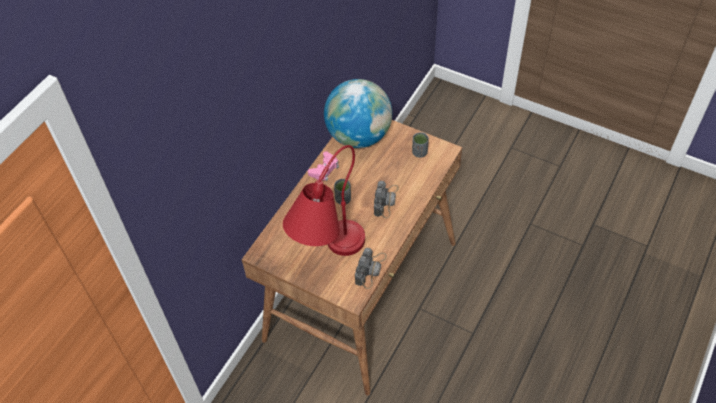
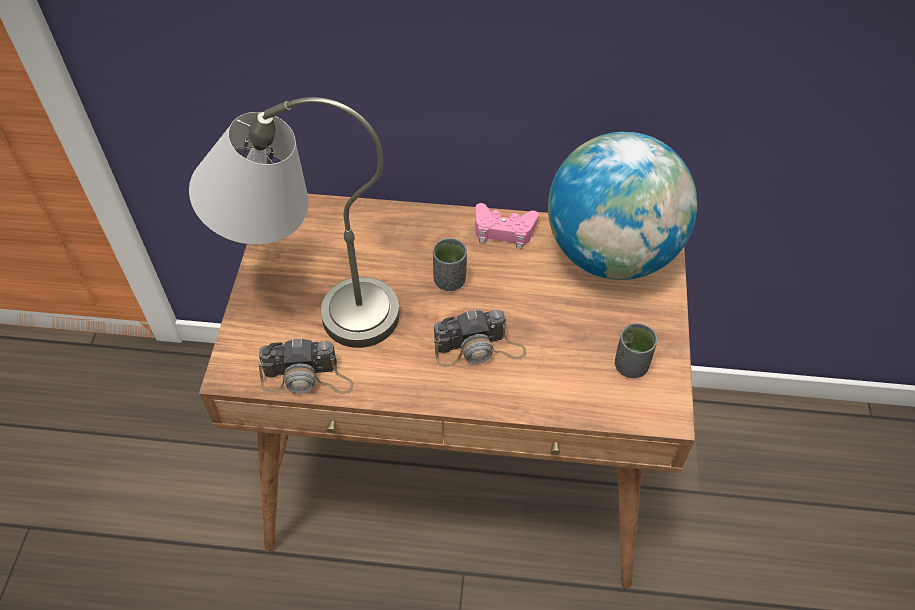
camera: 65 degrees right, 0 degrees up
(328, 257) = (311, 302): red table lamp -> grey table lamp

